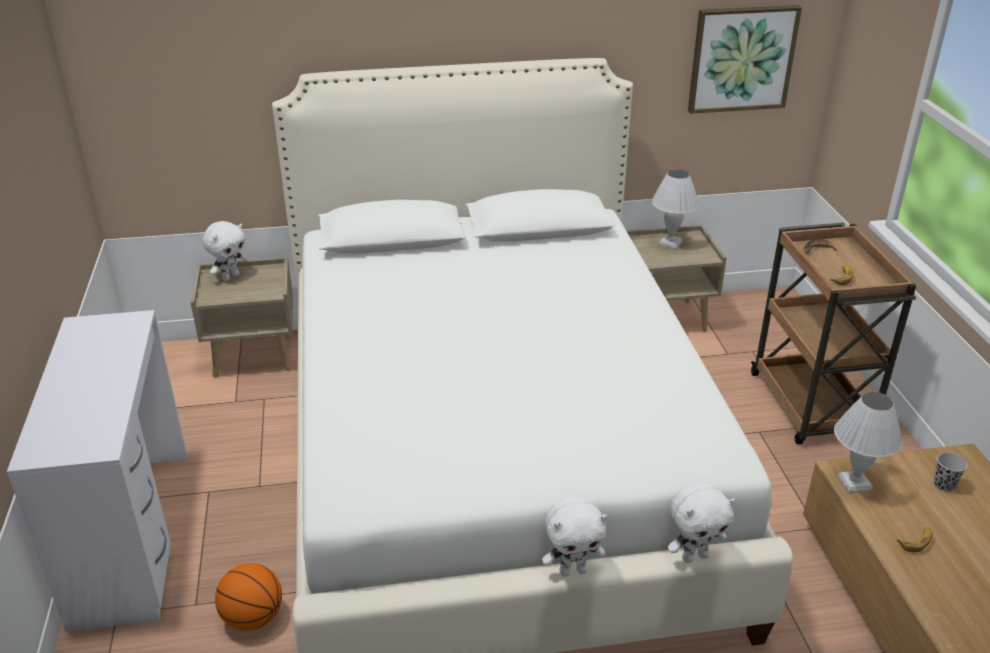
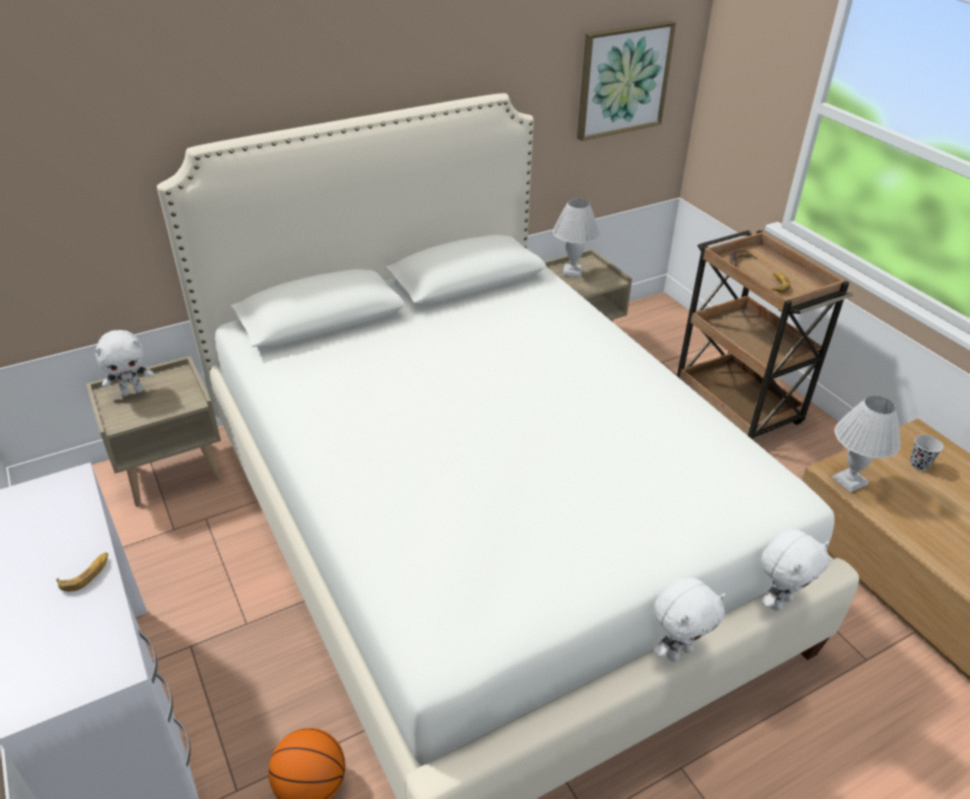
camera: 20 degrees left, 5 degrees up
(230, 277) = (132, 391): white plush toy -> white plush toy turned 45 degrees clockwise
(916, 541) = (929, 526): banana -> banana (86, 574)

